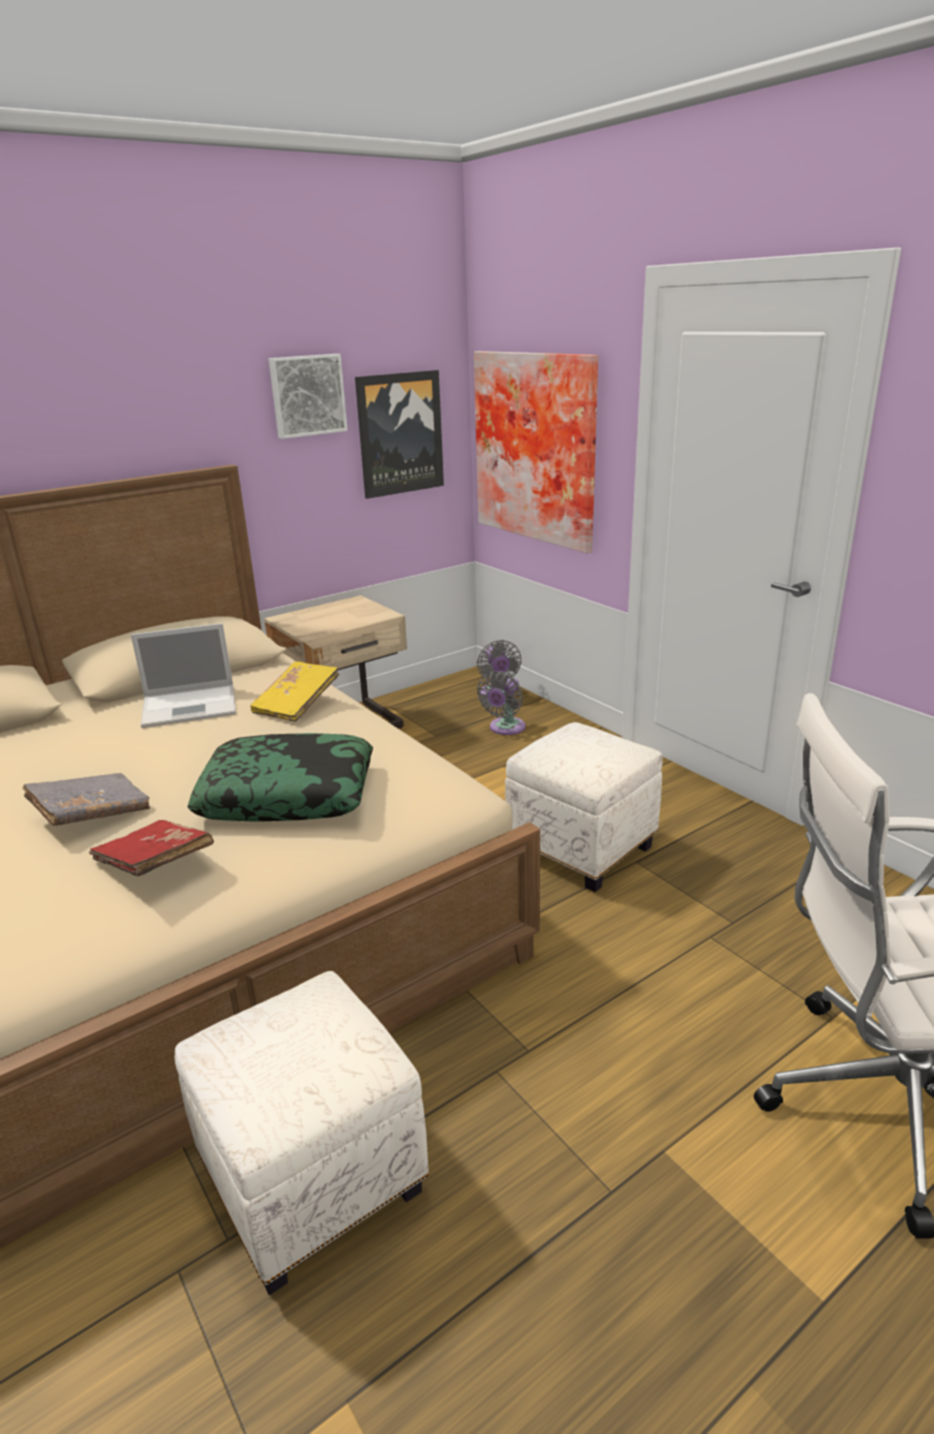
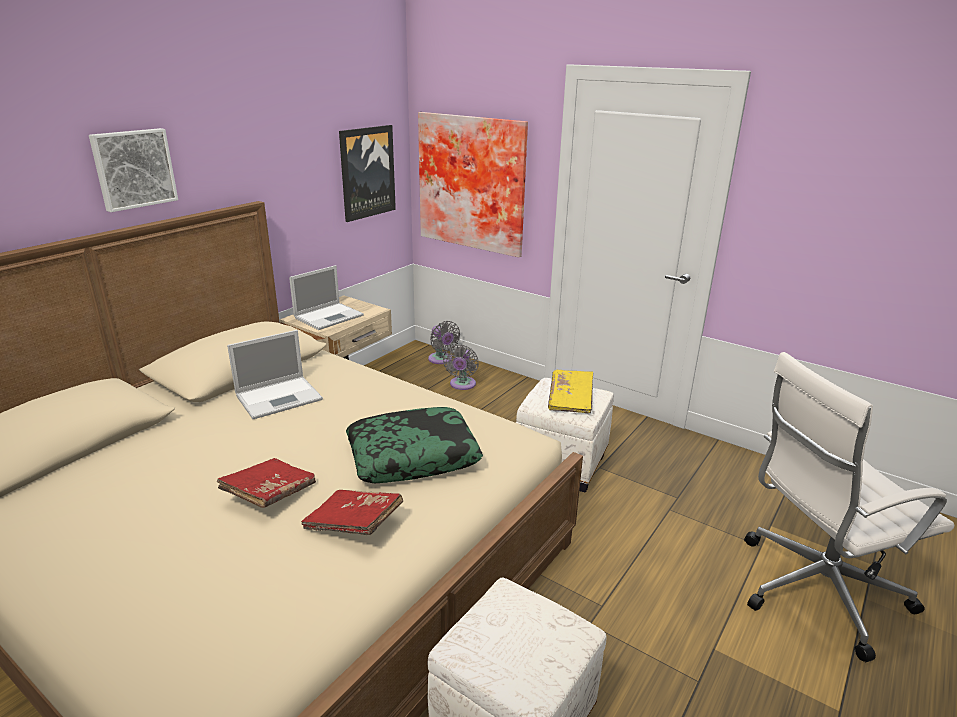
camera: 20 degrees left, 0 degrees up
(92, 813) = (270, 493): grey book -> red book
(297, 704) = (364, 386): yellow book -> yellow book (570, 400)
(307, 395) = (307, 145): picture -> picture (133, 168)
(324, 618) = (329, 316): none -> laptop

